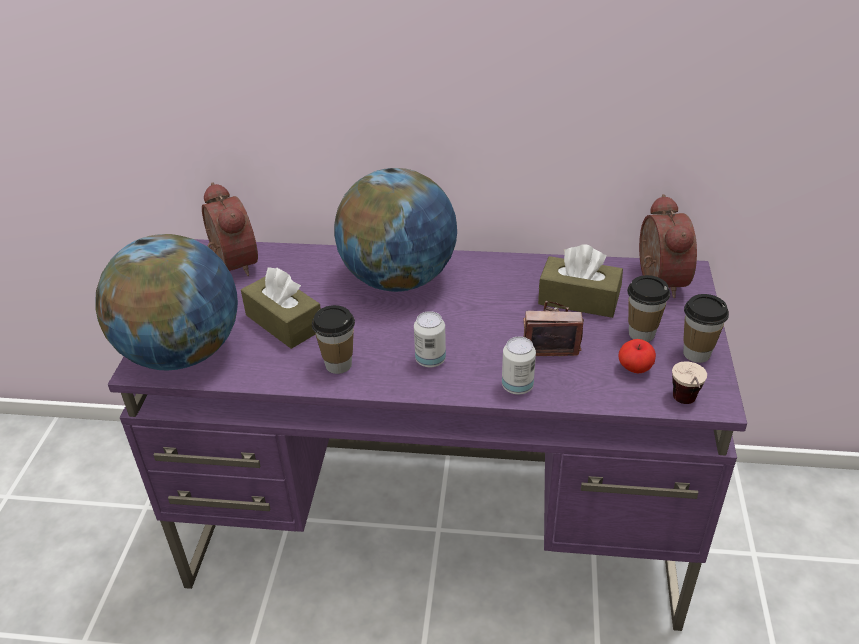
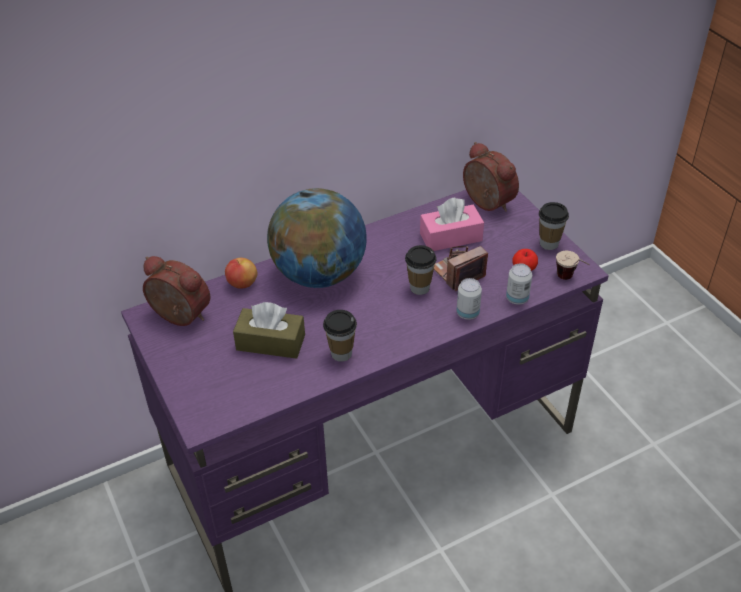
camera: 35 degrees left, 5 degrees up
(182, 353) = (220, 399): globe -> none
(317, 258) = (242, 284): none -> apple
(430, 360) = (398, 322): can -> can (517, 298)
(578, 299) = (451, 237): brown tissue box -> pink tissue box
(641, 334) = (508, 244): cup -> cup (419, 288)

